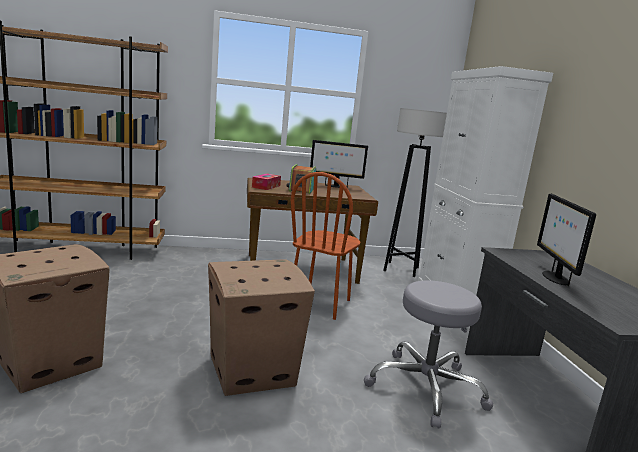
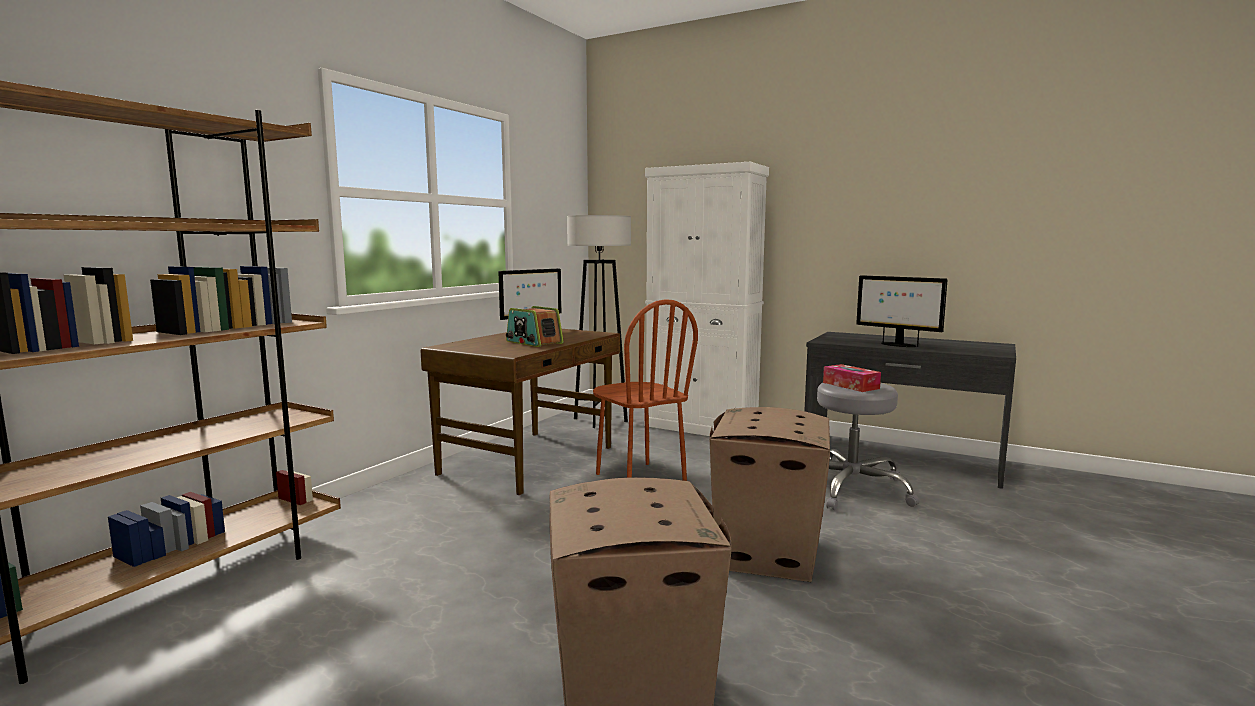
camera: 50 degrees left, 5 degrees down
(266, 186) = (495, 349): tissue box -> tissue box (850, 385)

